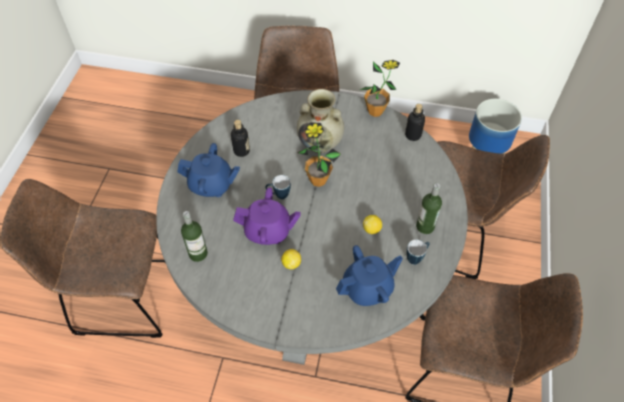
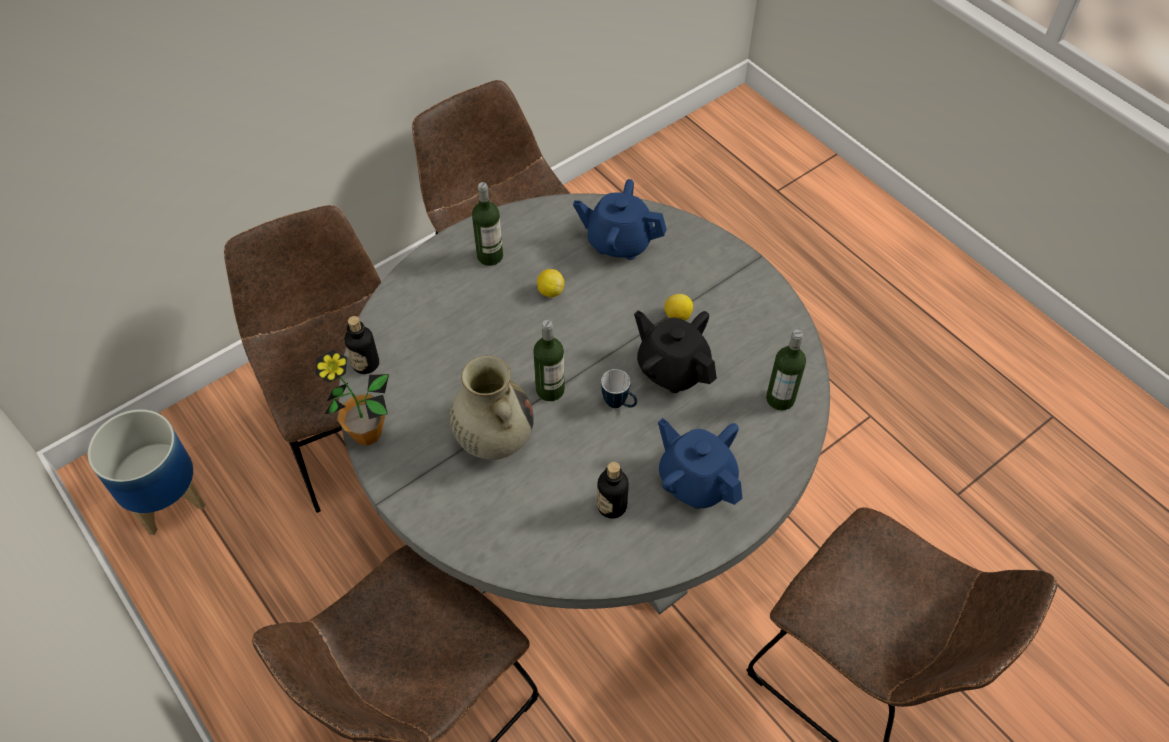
camera: 140 degrees left, 0 degrees up
(268, 231) = (672, 369): purple teapot -> black teapot
(318, 180) = (550, 390): potted plant -> bottle
(416, 258) = (537, 235): mug -> none

